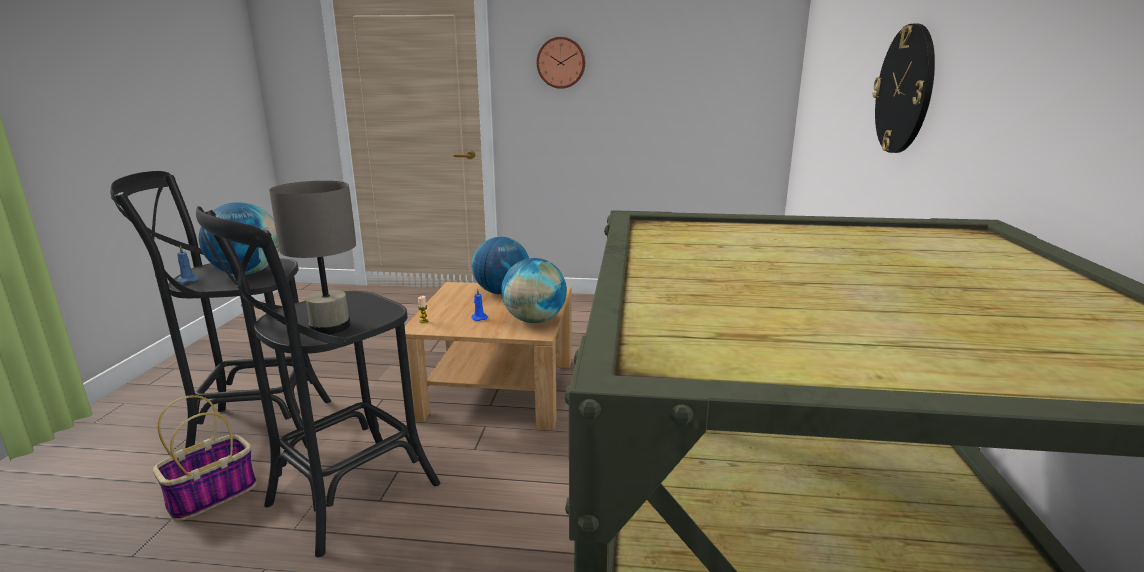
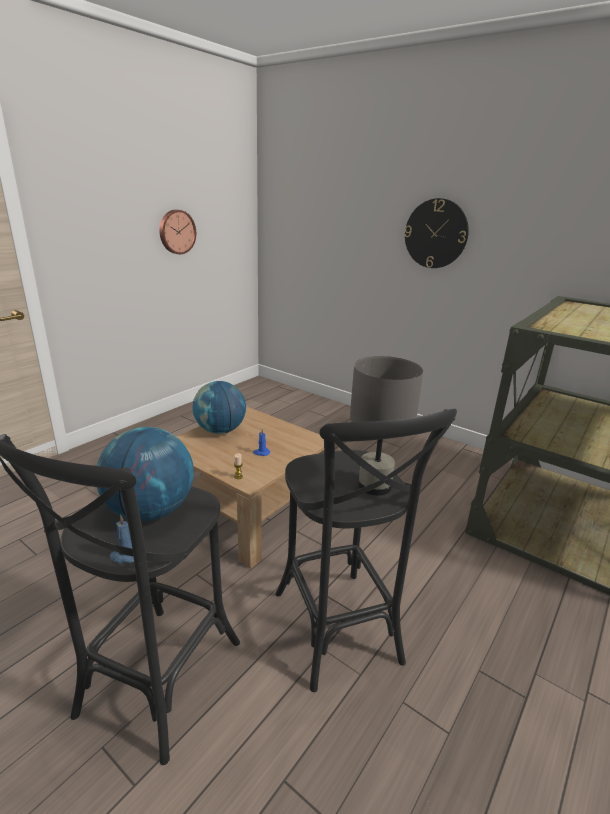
camera: 60 degrees left, 5 degrees up
(213, 494) = (264, 736): basket -> none
(534, 320) = (292, 435): globe -> none
(561, 63) = (98, 205): wall clock -> wall clock (176, 232)

